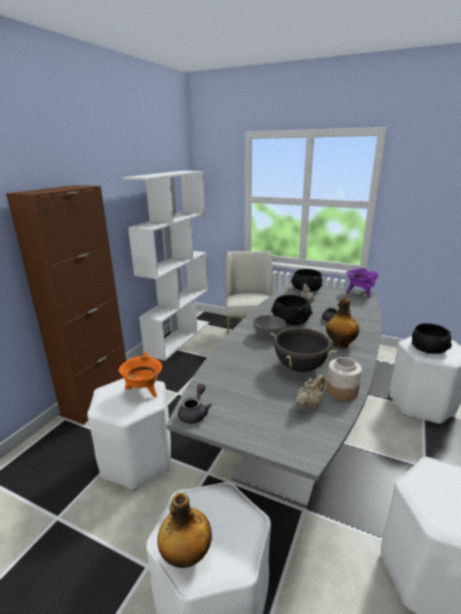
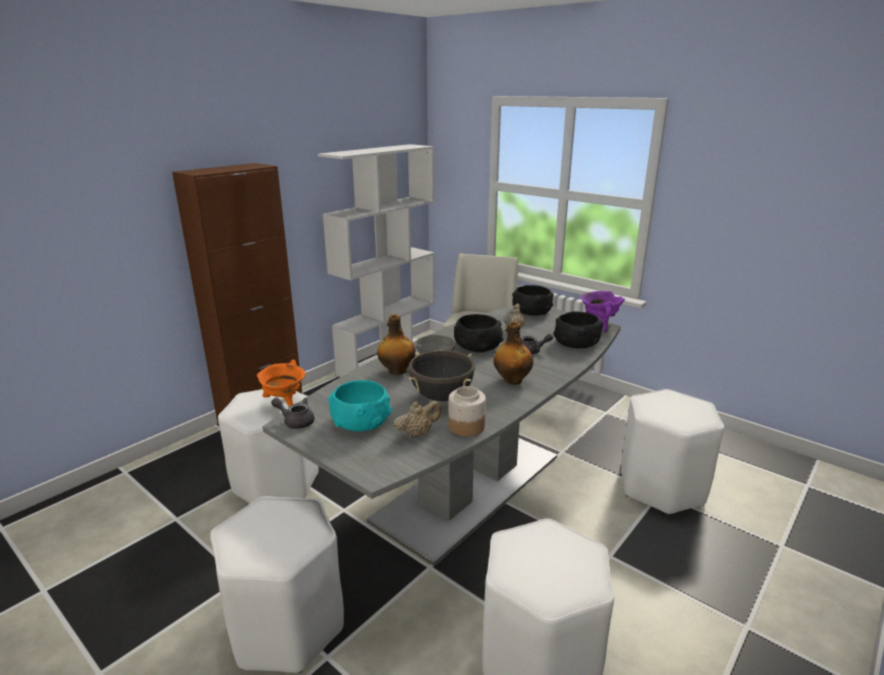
camera: 15 degrees right, 0 degrees up
(186, 555) = (239, 545): bottle -> bottle (396, 371)
(195, 413) = (296, 421): grey teapot -> grey teapot turned 105 degrees counterclockwise
(252, 402) = (360, 421): none -> turquoise bowl
(429, 348) = (665, 408): black bowl -> black bowl (577, 343)

